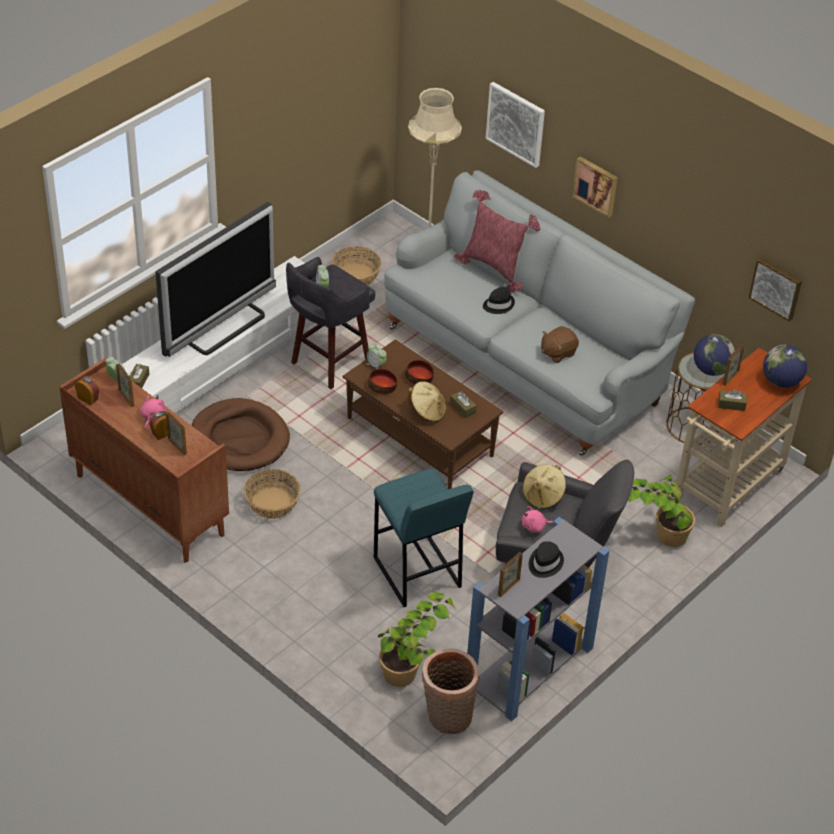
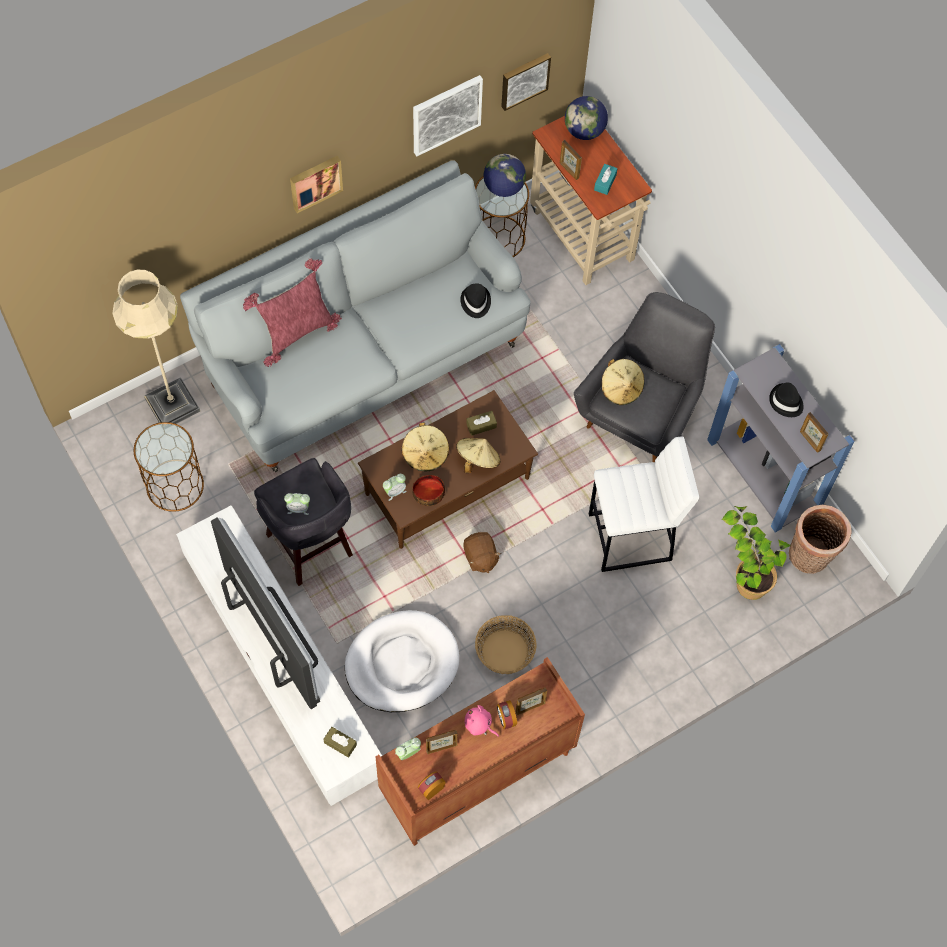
camera: 75 degrees left, 20 degrees up
(240, 438) = (402, 663): brown dog bed -> white dog bed
(355, 276) = (174, 485): basket -> brown side table
(418, 574) = (632, 536): turquoise stool -> white stool
(419, 378) = (425, 454): bowl -> beige hat
(498, 304) = (352, 346): black hat -> black hat (475, 302)
(516, 123) = (204, 222): picture -> picture (446, 114)
(535, 526) = (658, 407): pink plush toy -> none
(557, 353) = (441, 313): brown plush toy -> brown plush toy (480, 557)
(655, 533) = (629, 316): potted plant -> none
(731, 404) = (605, 182): brown tissue box -> turquoise tissue box

